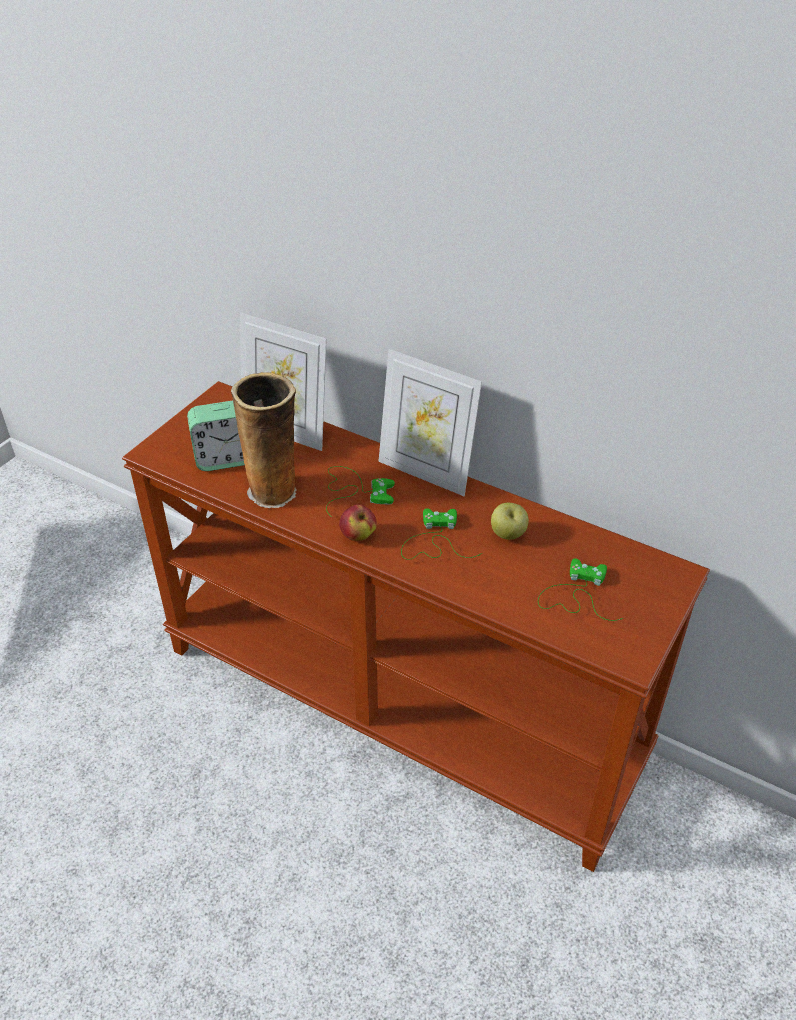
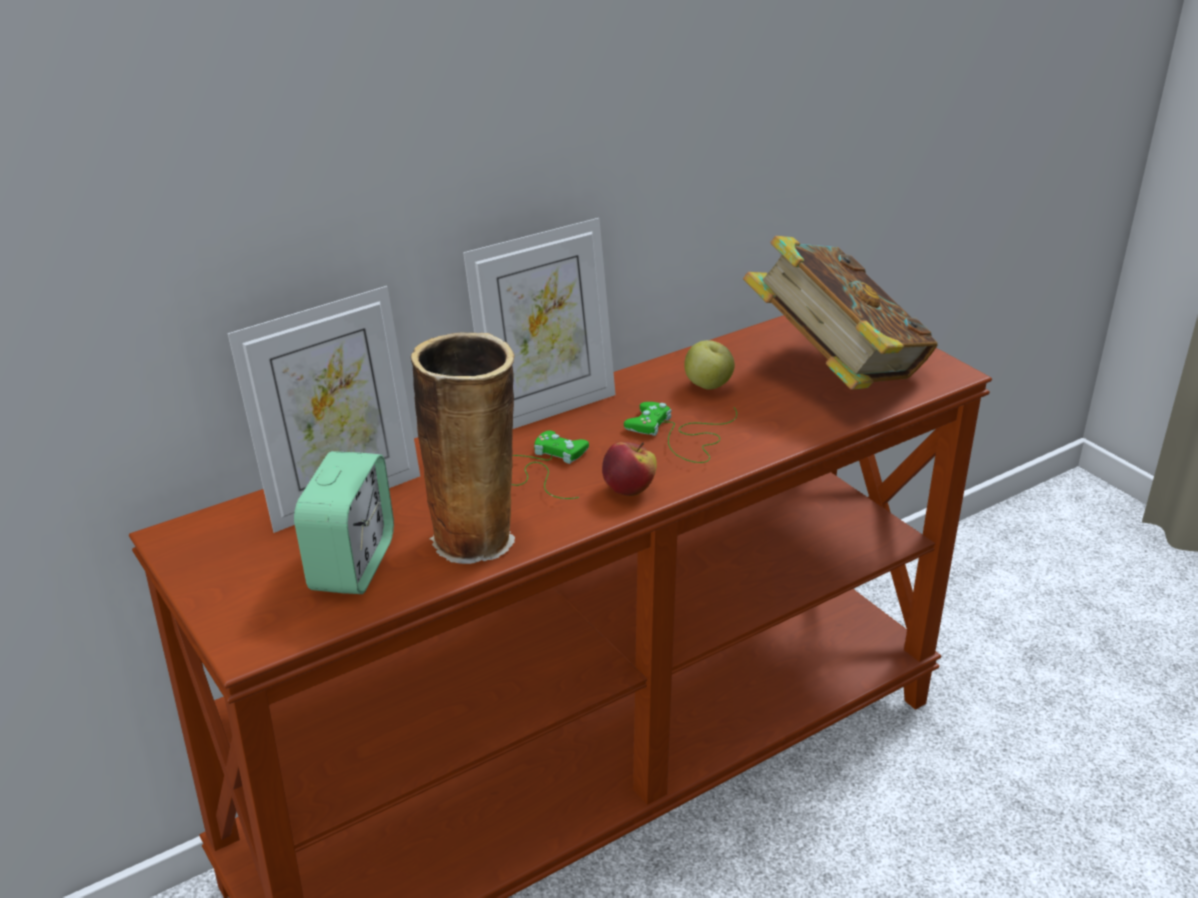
camera: 65 degrees left, 10 degrees down
(576, 594) = (835, 374): green game controller -> book

